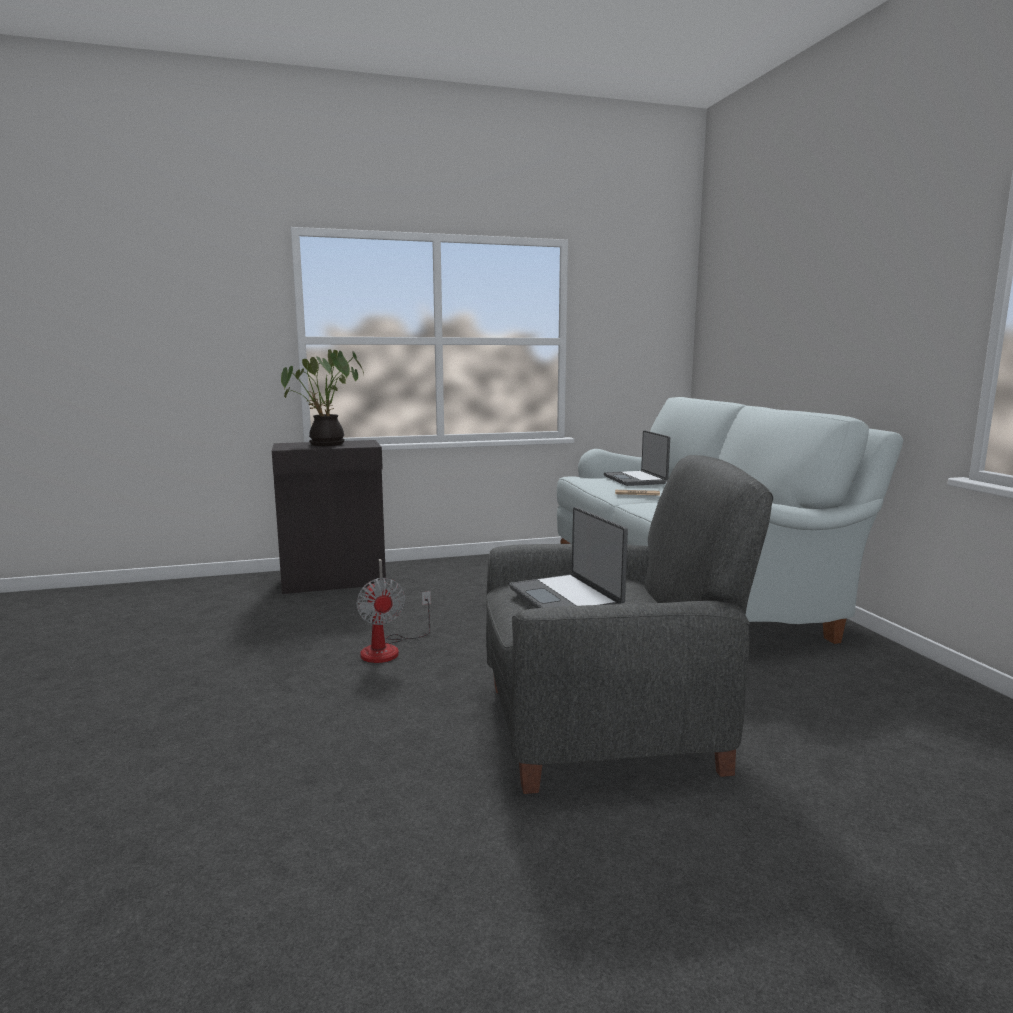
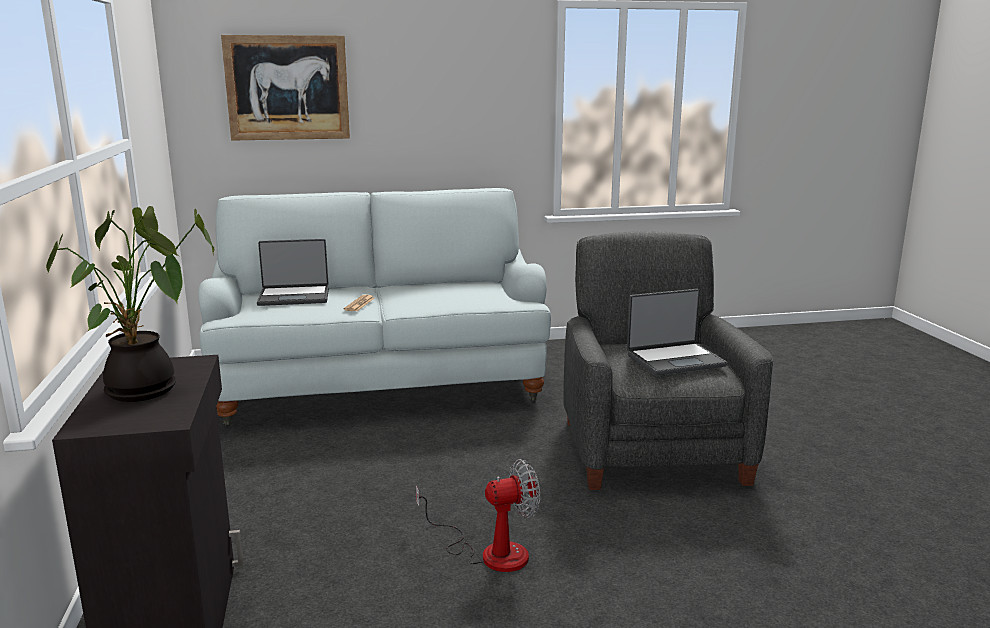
camera: 85 degrees left, 5 degrees up
(753, 304) = (287, 88): none -> picture

